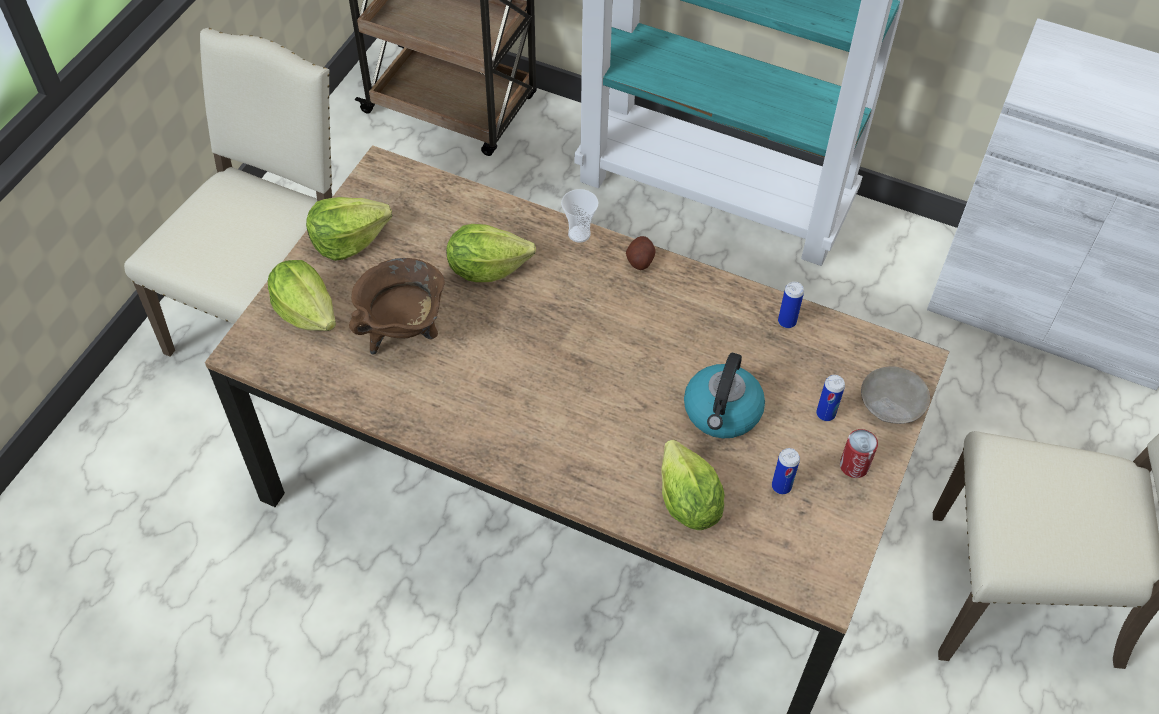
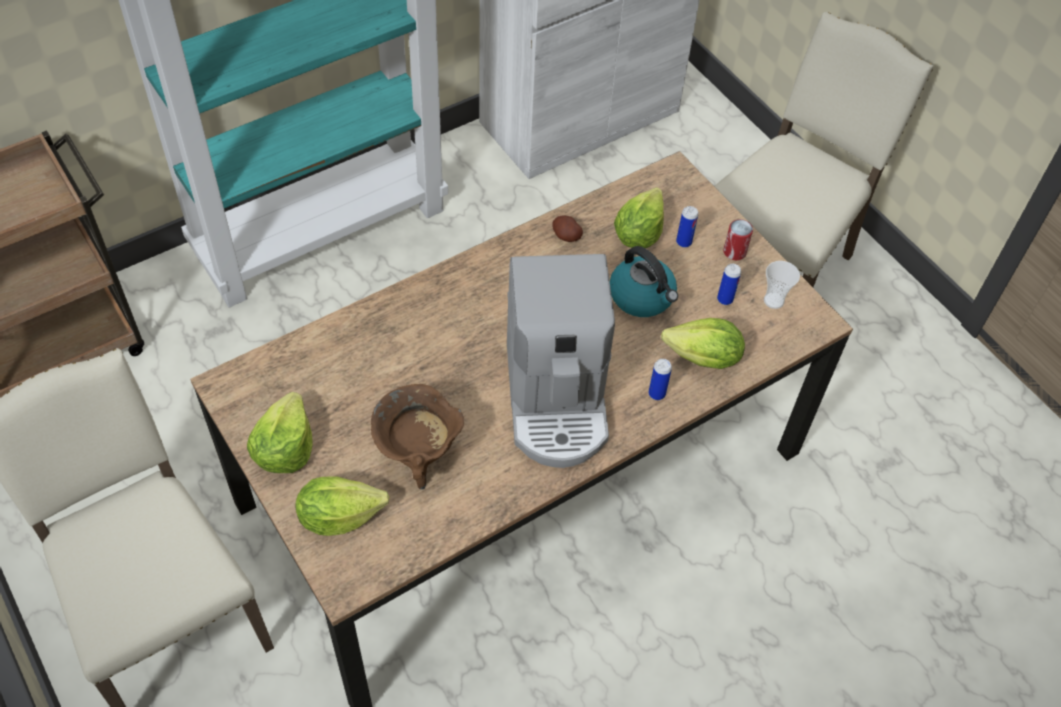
camera: 60 degrees left, 0 degrees up
(486, 268) = (397, 367): lettuce -> lettuce (638, 234)
(541, 403) = (557, 399): none -> coffee machine
(579, 234) = (413, 290): cup -> cup (773, 300)
(640, 260) = (470, 267): potato -> potato (566, 236)
(787, 322) = (592, 217): can -> can (656, 394)
(891, 402) = (698, 203): beige plate -> none

